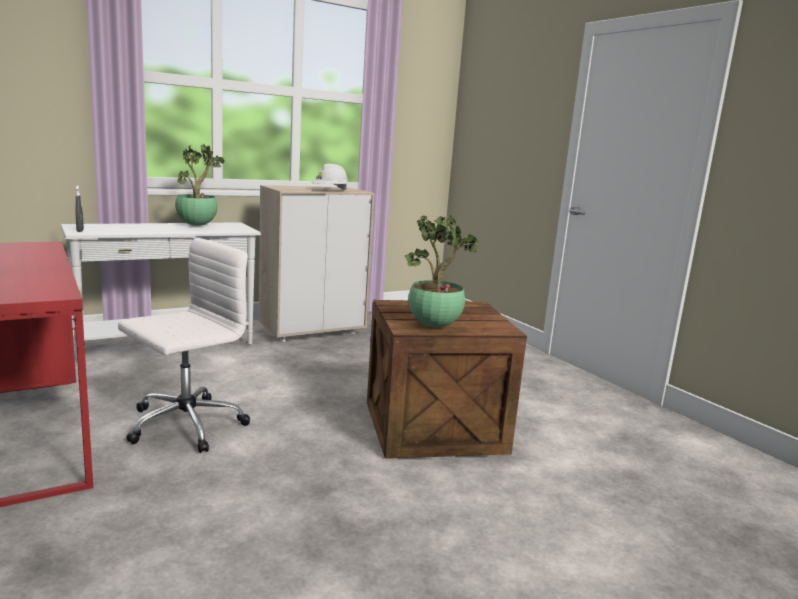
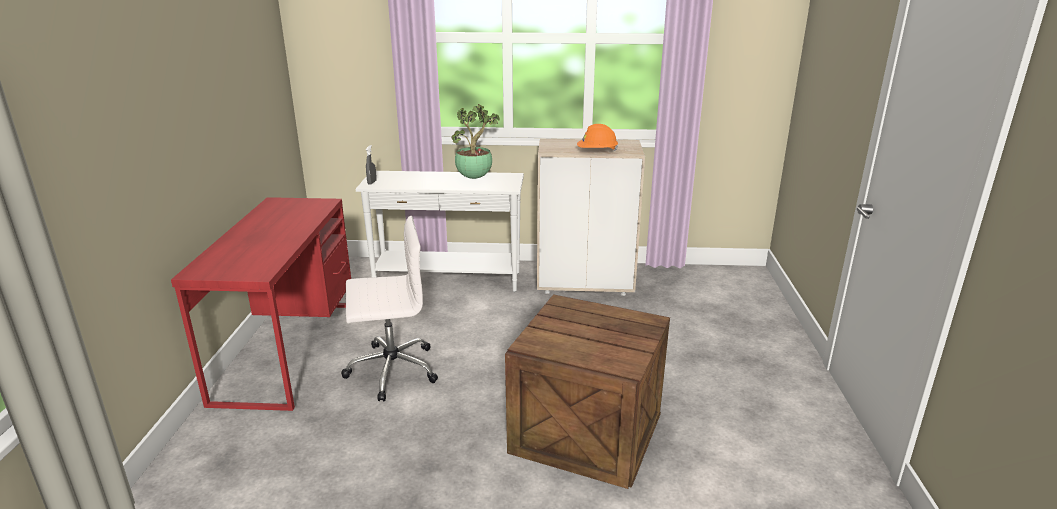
camera: 35 degrees right, 10 degrees up
(330, 190) = (597, 152): white hard hat -> orange hard hat
(435, 326) = (562, 345): potted plant -> none

